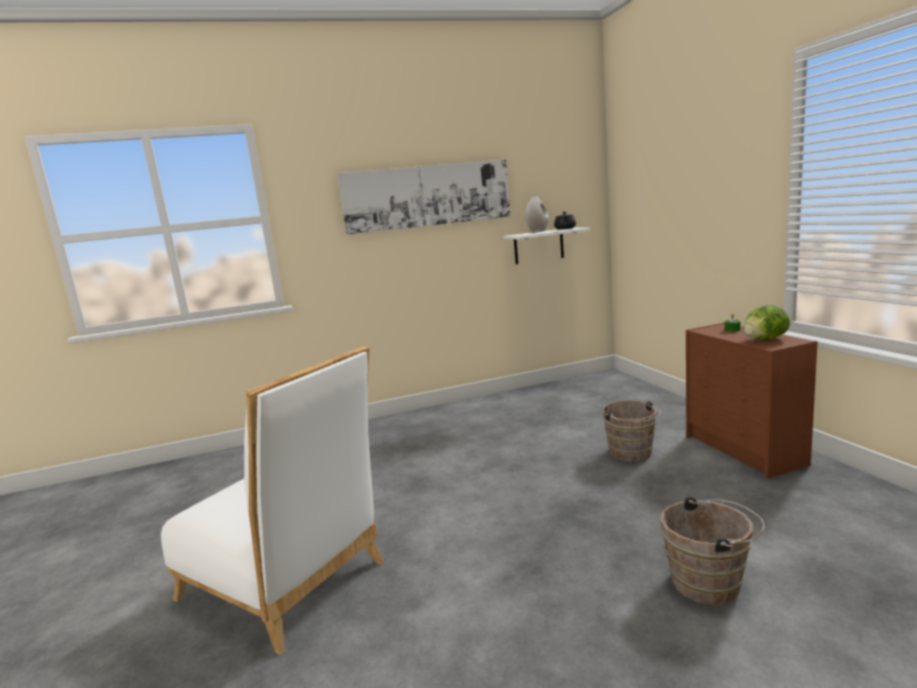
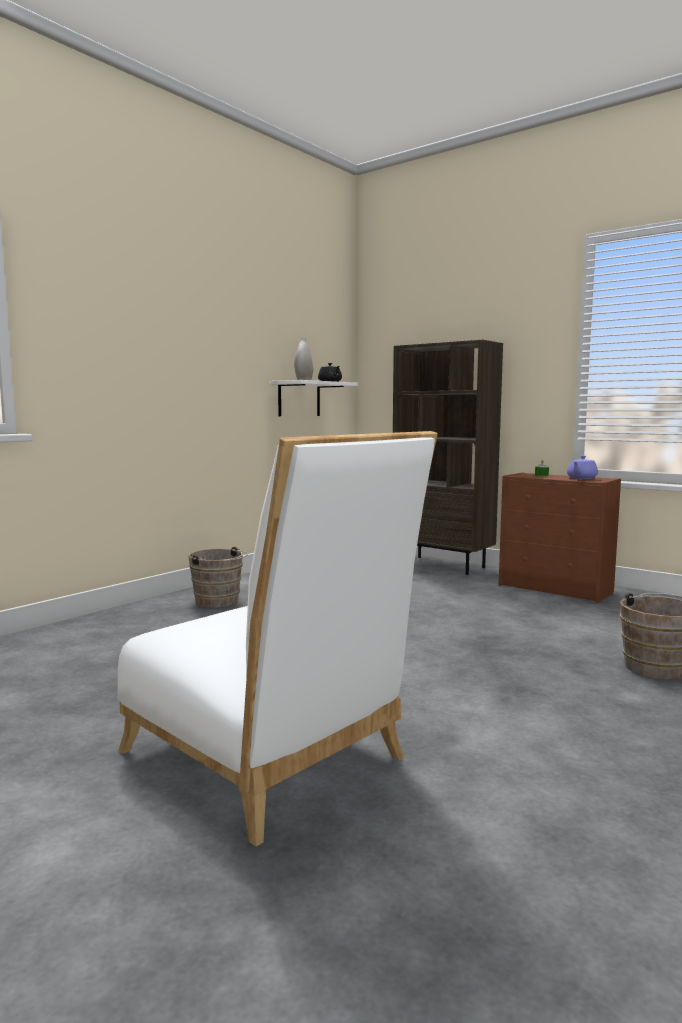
camera: 35 degrees left, 5 degrees down
(290, 584) = (272, 761): white chair -> white chair turned 45 degrees clockwise
(427, 196) = (199, 316): picture -> none
(632, 454) = (472, 601): brown bucket -> brown bucket (219, 602)
(664, 403) = (443, 565): none -> brown bookcase
(764, 339) = (581, 478): lettuce -> purple teapot

